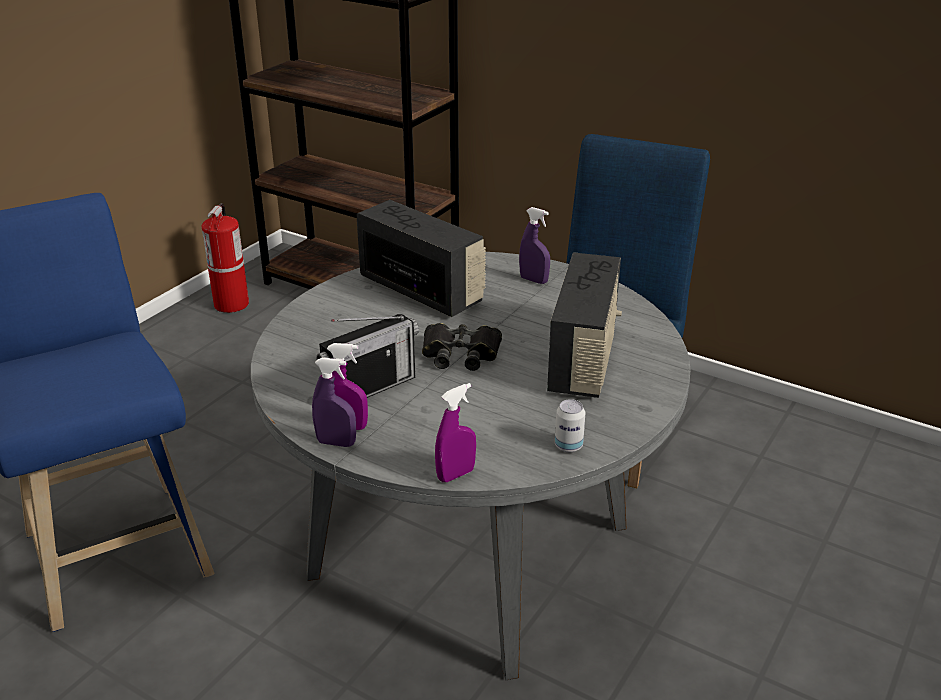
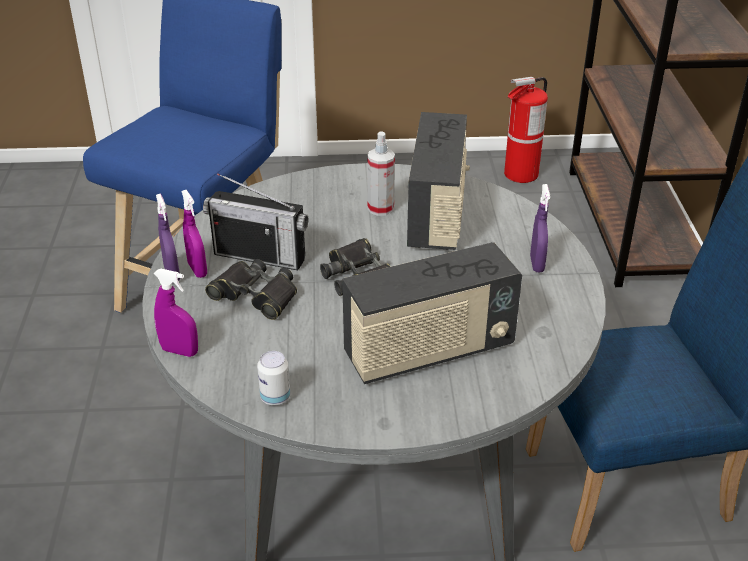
camera: 55 degrees right, 5 degrees up
(380, 310) = (380, 208): none -> spray bottle
(423, 409) = (255, 295): none -> black binoculars

